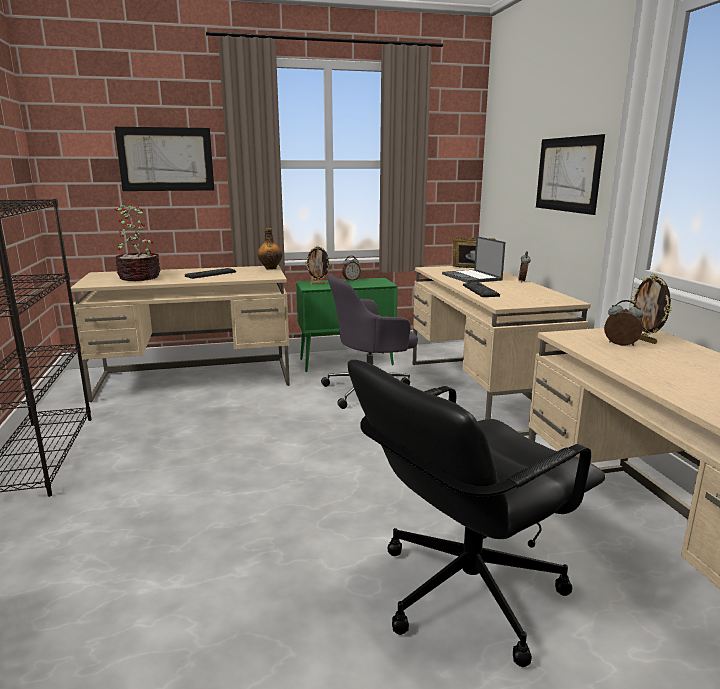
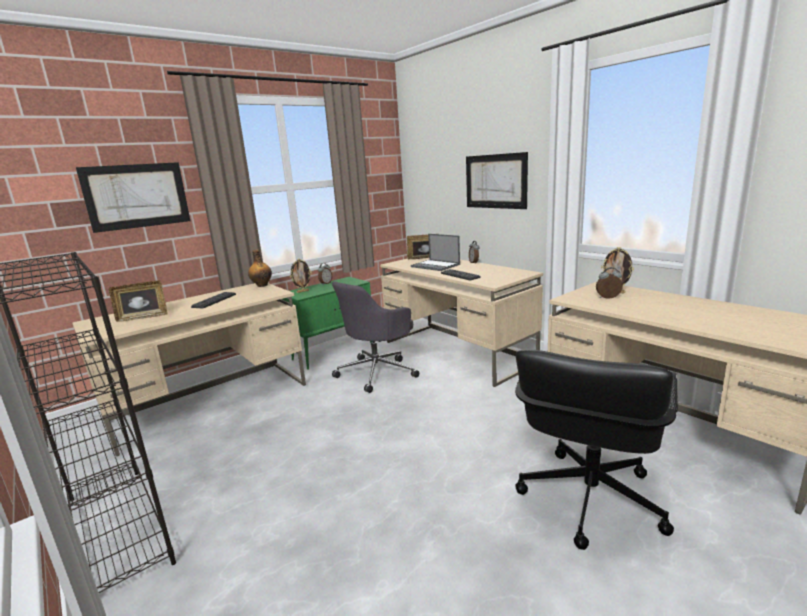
camera: 25 degrees left, 0 degrees up
(139, 277) = (143, 317): potted plant -> picture frame

